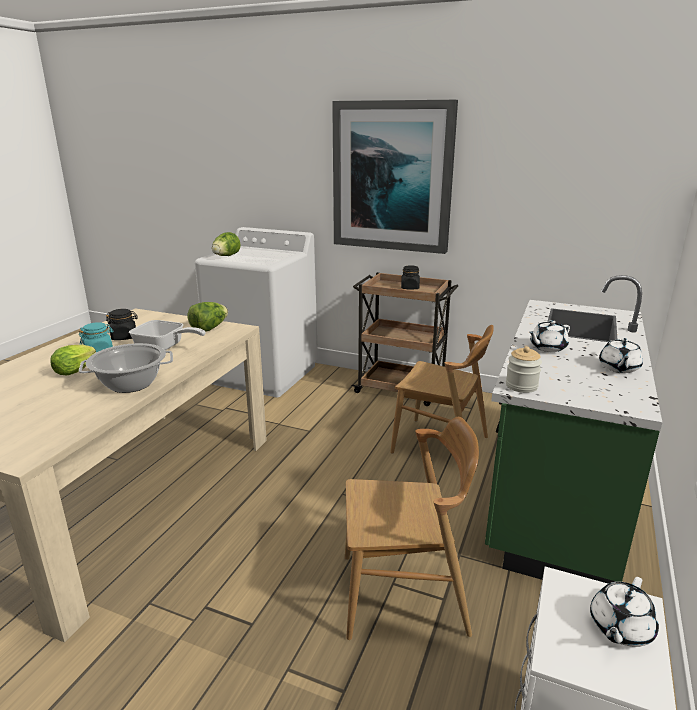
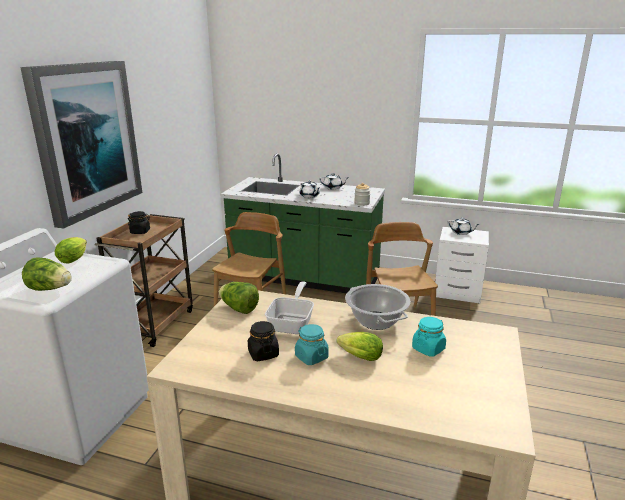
camera: 95 degrees left, 0 degrees up
(49, 404) = (428, 349): none -> turquoise jar
(279, 256) = (75, 259): none -> lettuce

